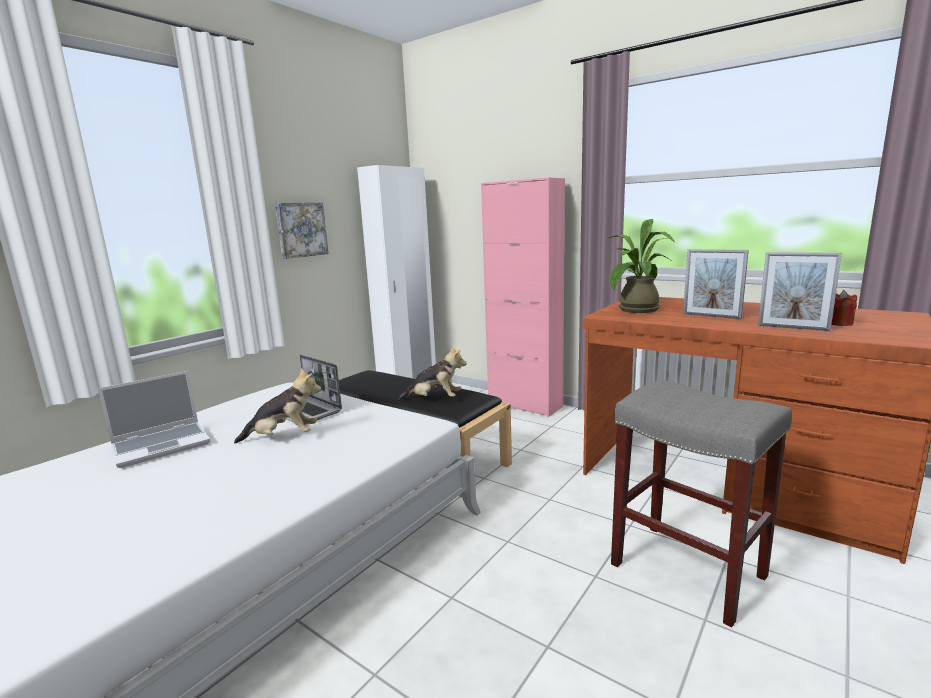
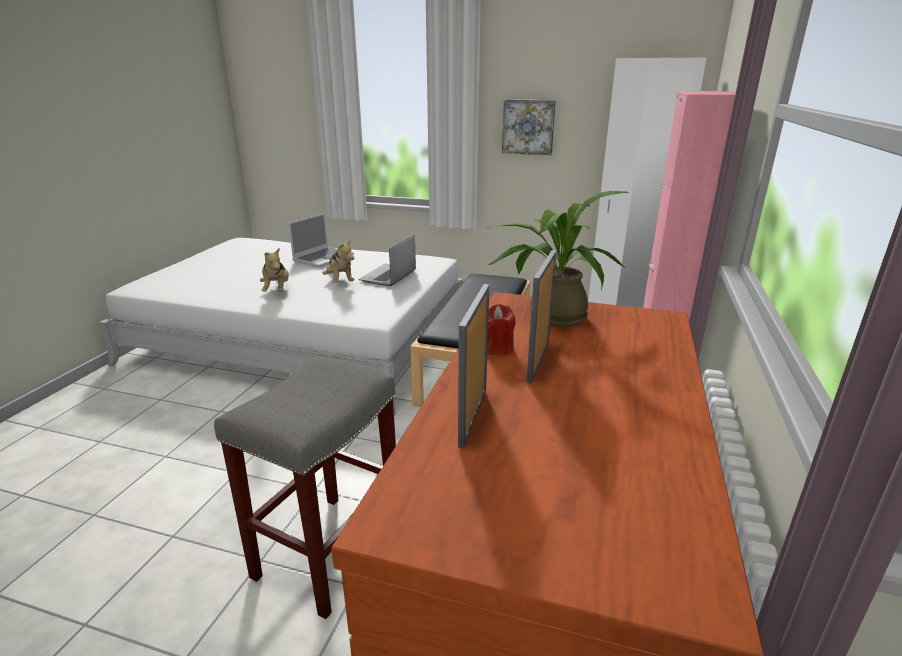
camera: 70 degrees right, 10 degrees up
(162, 445) = (323, 258): laptop -> laptop turned 90 degrees counterclockwise
(434, 399) = (459, 317): plush toy -> plush toy (277, 290)
(838, 323) = (529, 468): red candle -> red candle (497, 348)

